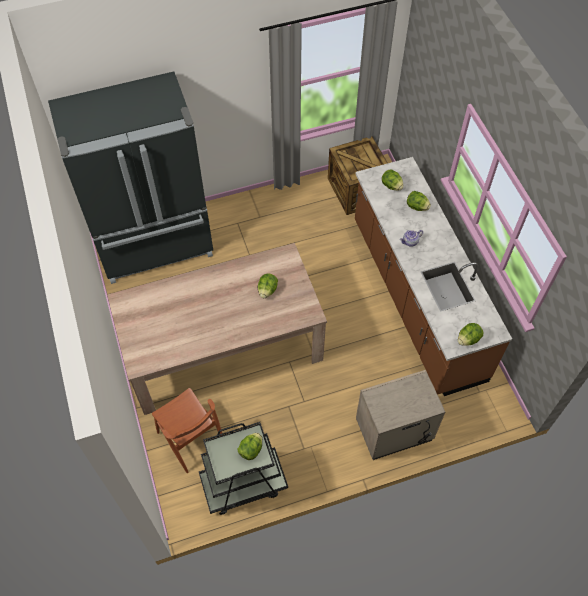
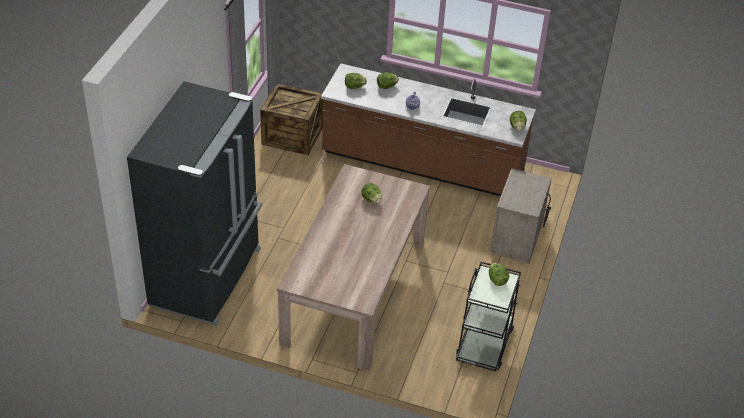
camera: 55 degrees left, 15 degrees down
(191, 439) = (418, 353): brown chair -> none

